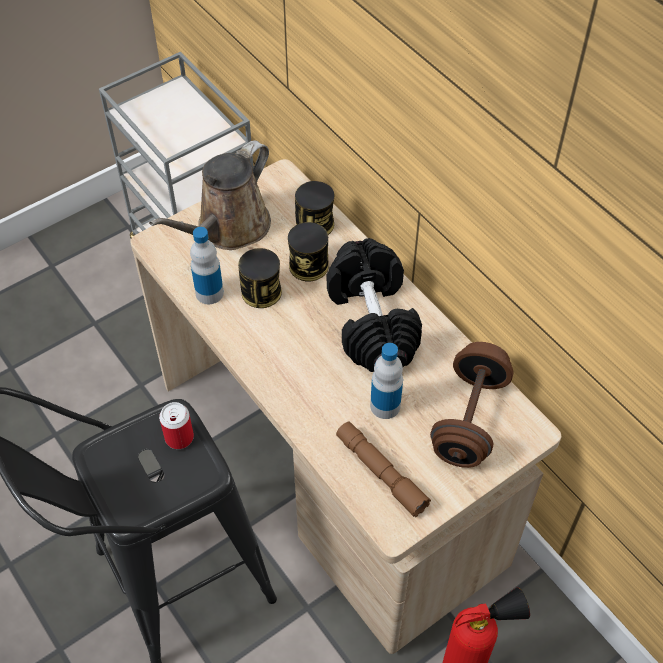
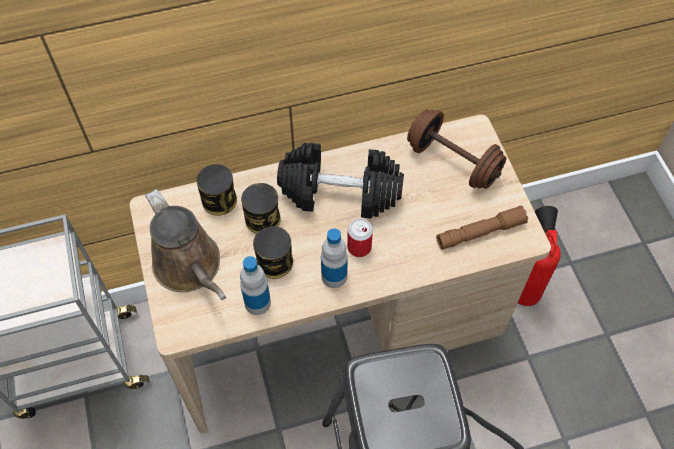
camera: 70 degrees left, 5 degrees up
(179, 437) = (388, 372): can -> can (359, 247)
(385, 406) = (422, 210): bottle -> bottle (334, 276)

